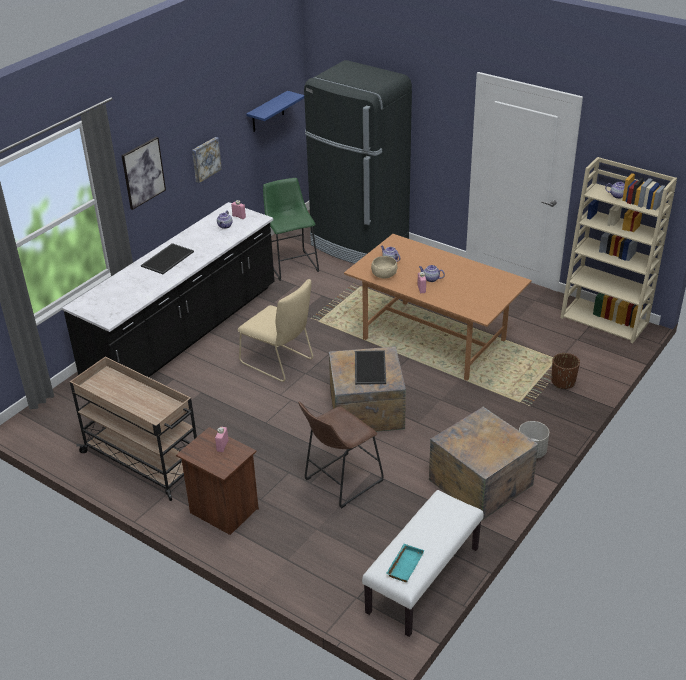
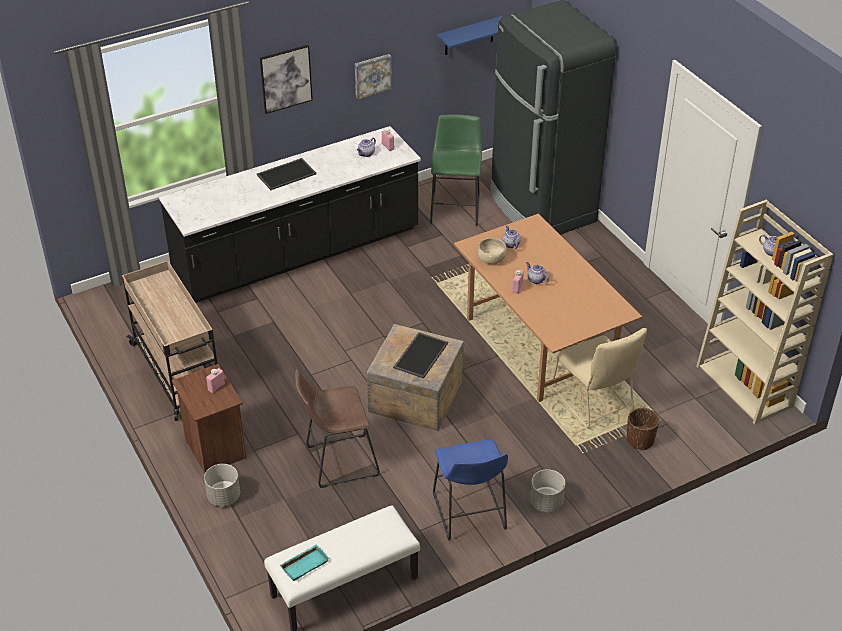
camera: 25 degrees right, 5 degrees up
(261, 547) = (224, 496): none -> grey planter
(279, 362) = (367, 315): beige chair -> beige chair (594, 402)
(480, 483) = (470, 515): crate -> blue stool

